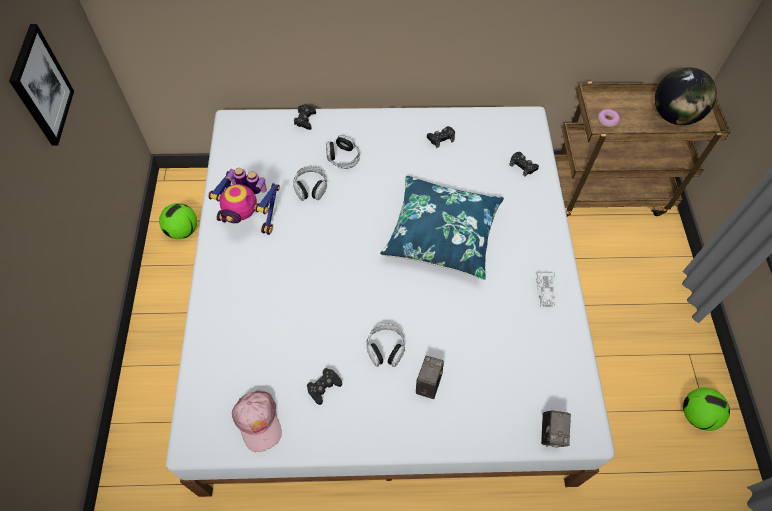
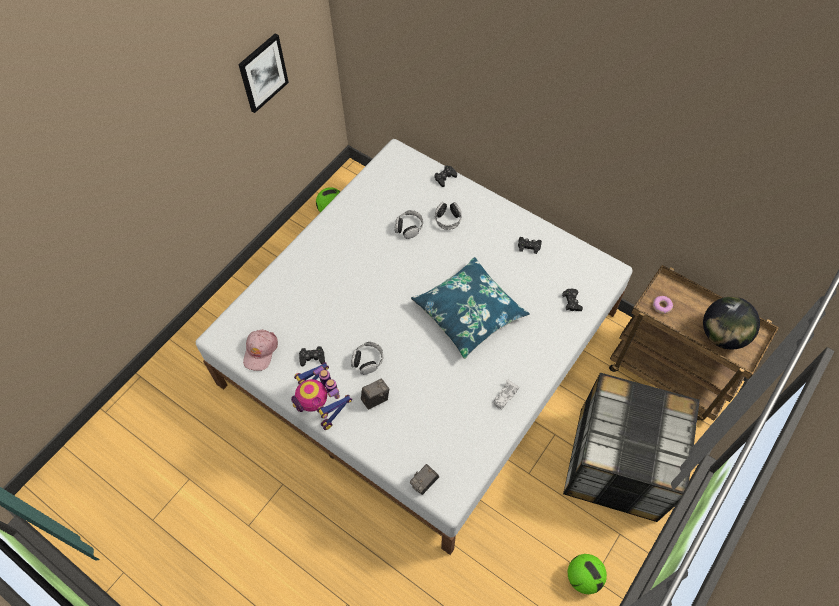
camera: 40 degrees right, 0 degrees up
(249, 219) = (353, 225): toy robot -> toy robot (322, 406)
(637, 296) = (618, 465): none -> storage box

